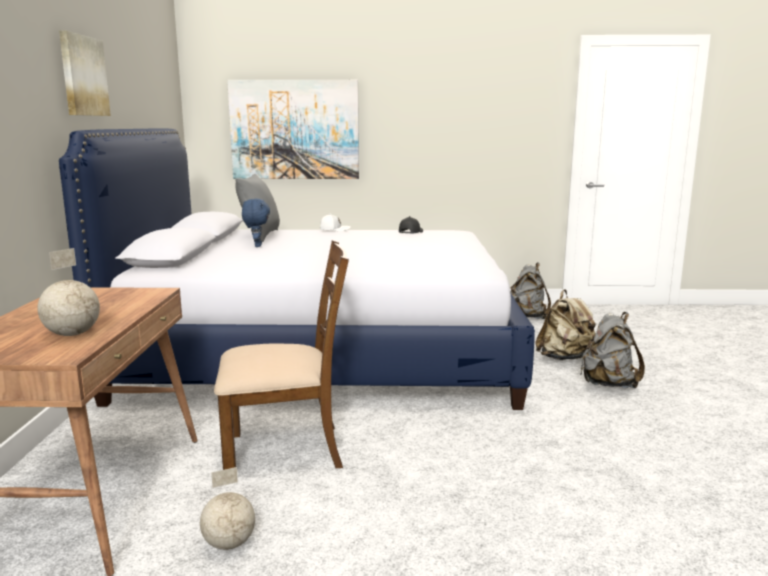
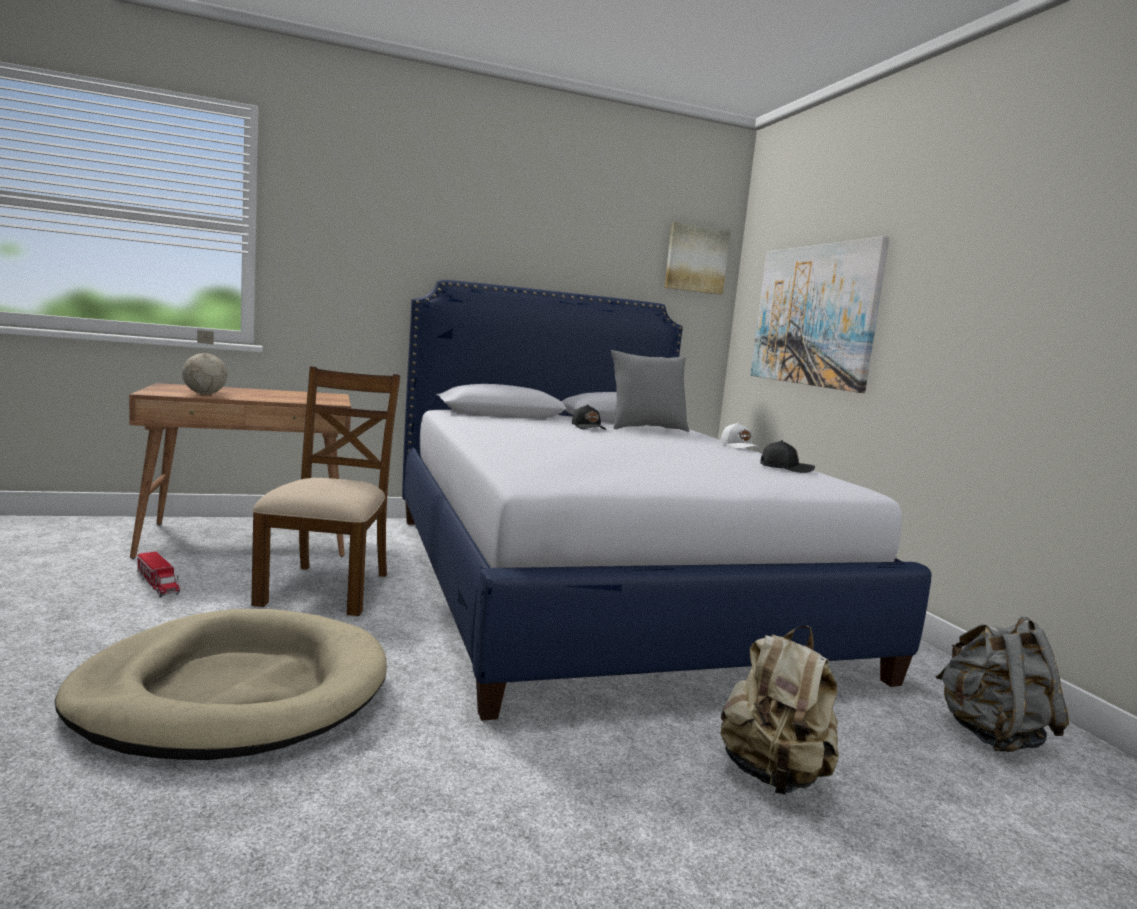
camera: 70 degrees right, 5 degrees down
(83, 76) = (498, 237): picture -> picture (696, 259)
(228, 543) = (158, 584): globe -> toy truck
(257, 246) = (588, 427): blue plush toy -> black cap
(285, 450) = (327, 588): brown chair -> brown chair turned 150 degrees counterclockwise
(488, 485) = (234, 693): none -> beige dog bed
(608, 384) = (662, 826): grey backpack -> none

